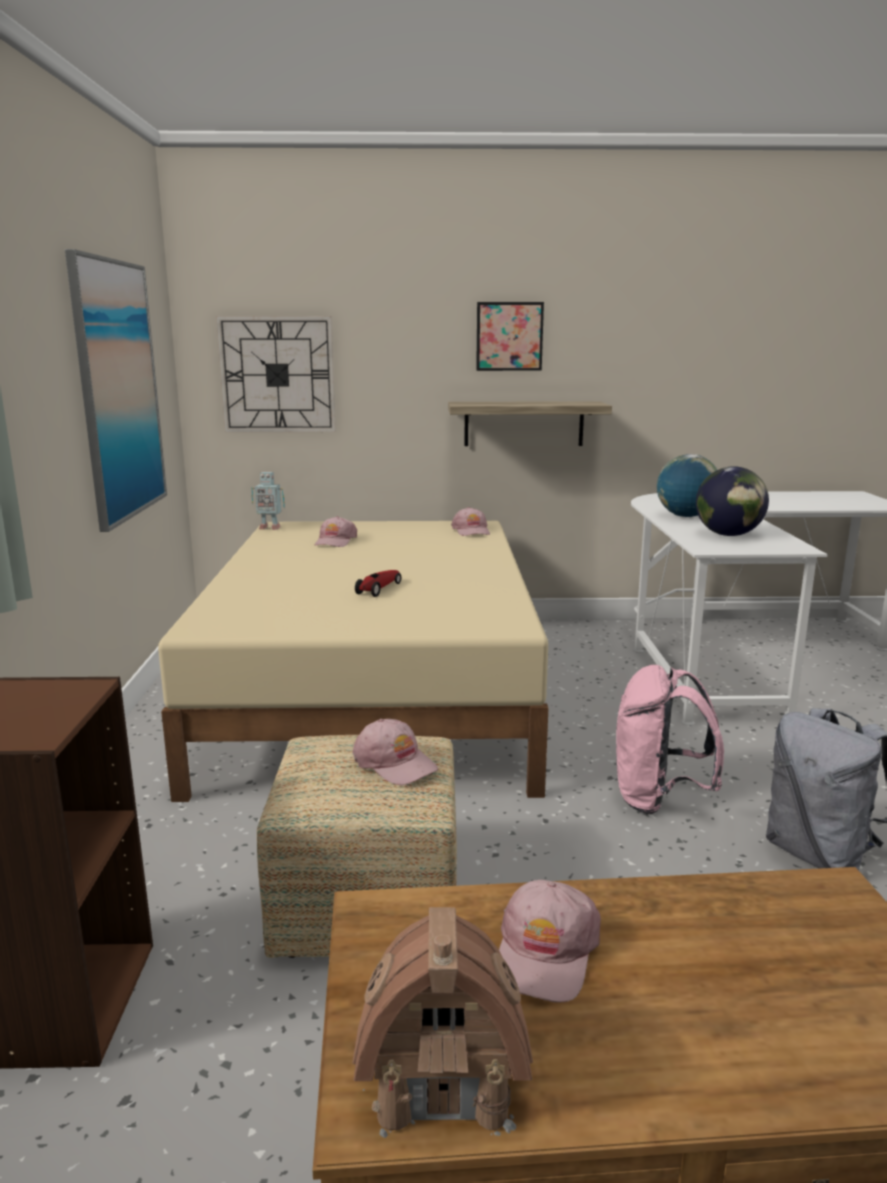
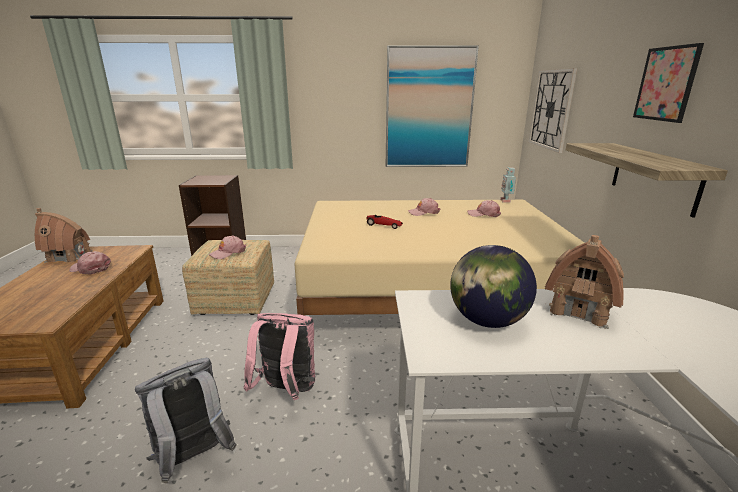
camera: 90 degrees right, 5 degrees up
(471, 531) = (547, 246): pink cap -> pink cap (423, 212)
(686, 516) = (579, 310): globe -> toy house

